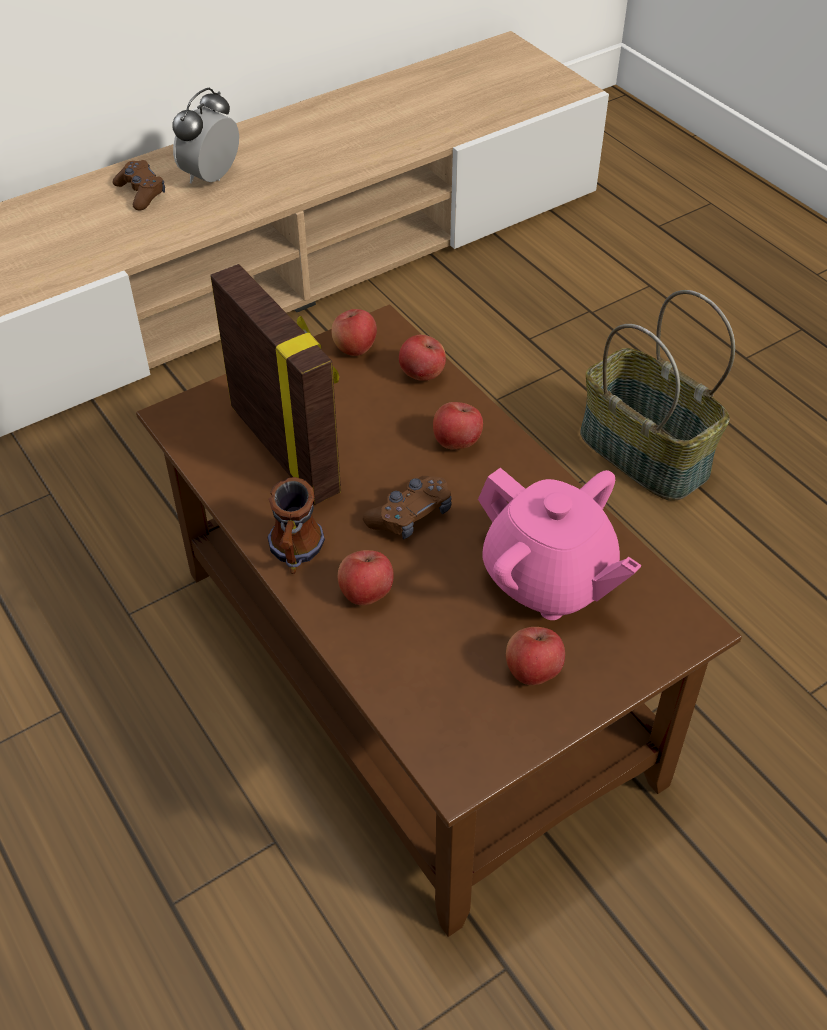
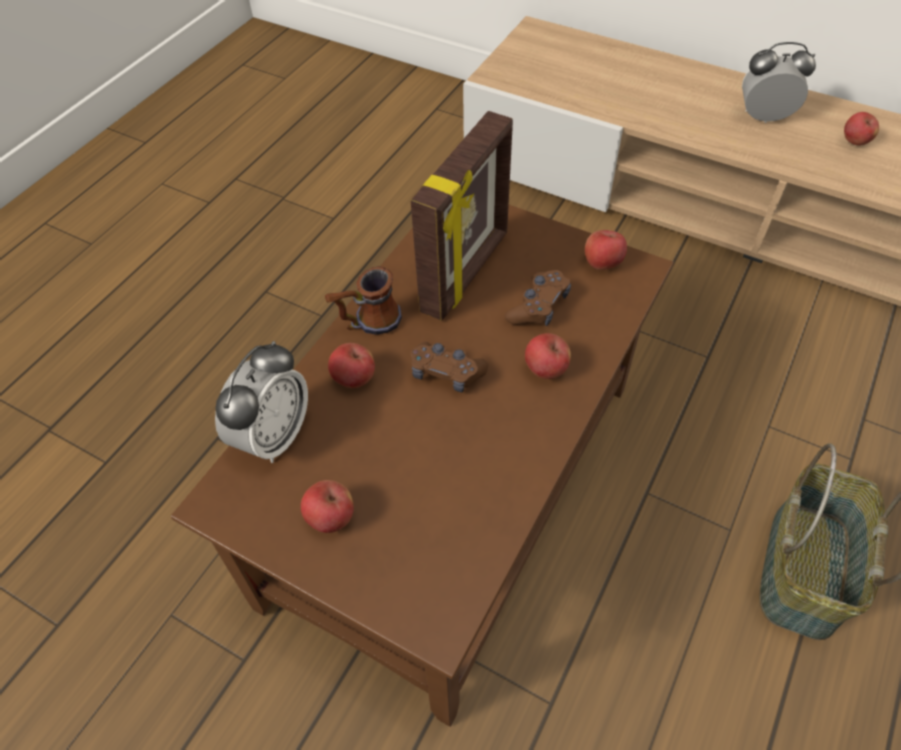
camera: 65 degrees right, 5 degrees up
(141, 193) = (708, 94): brown game controller -> brown game controller (538, 306)
(399, 690) = (274, 436): none -> alarm clock
(422, 374) = (606, 315): apple -> apple (854, 142)
(548, 579) = (432, 492): pink teapot -> none

